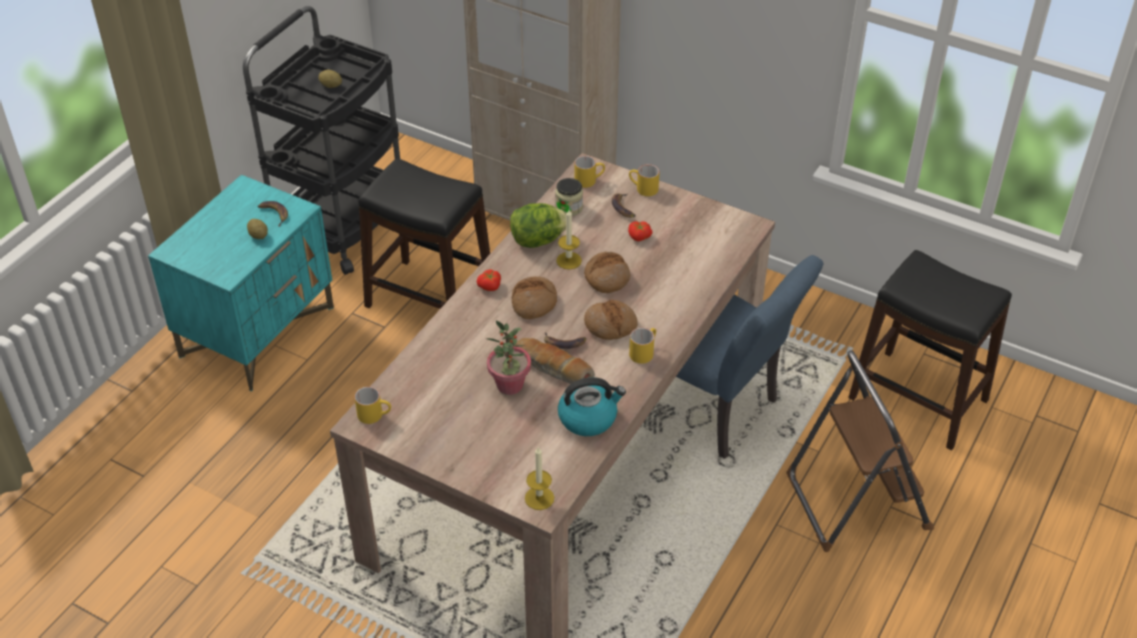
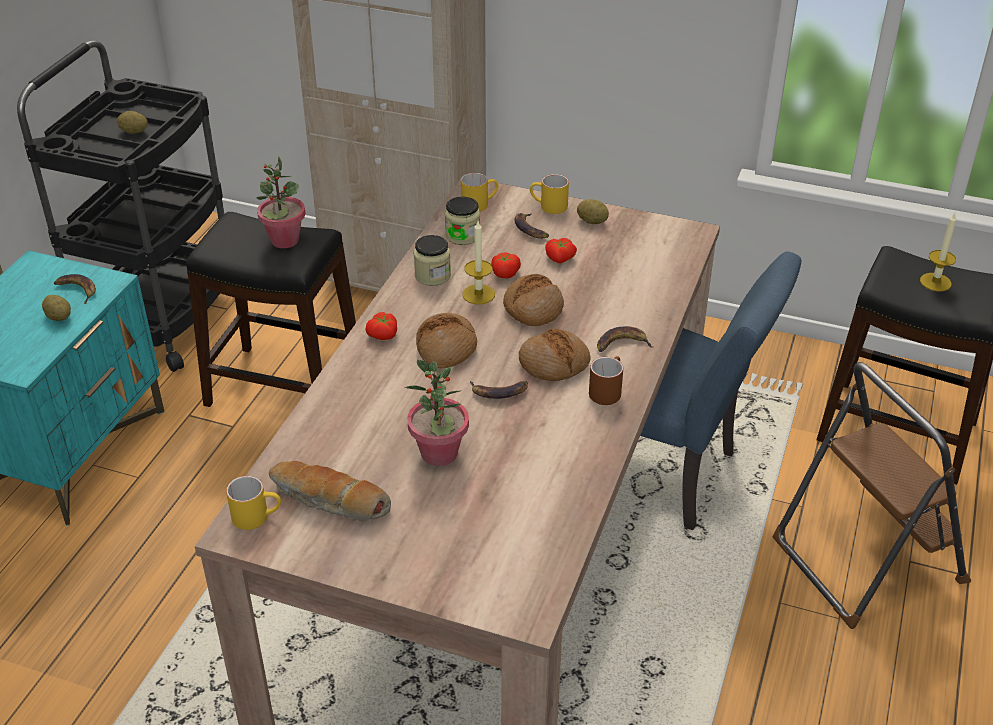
camera: 10 degrees left, 5 degrees down
(436, 190) = (284, 240): none -> potted plant
(538, 240) = (432, 275): lettuce -> jar
(539, 498) = (519, 600): candle -> candle (935, 282)
(553, 368) = (493, 425): bread -> bread (329, 501)
(588, 418) = (558, 482): kettle -> none
(593, 244) = (504, 273): none -> tomato
(643, 351) = (606, 390): yellow mug -> brown mug
(665, 315) = (621, 344): none -> banana
(673, 206) = (592, 221): none -> potato

